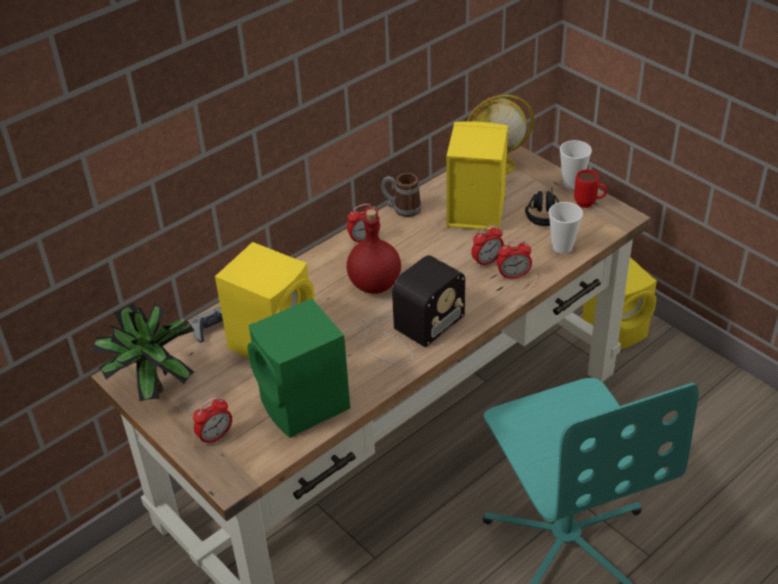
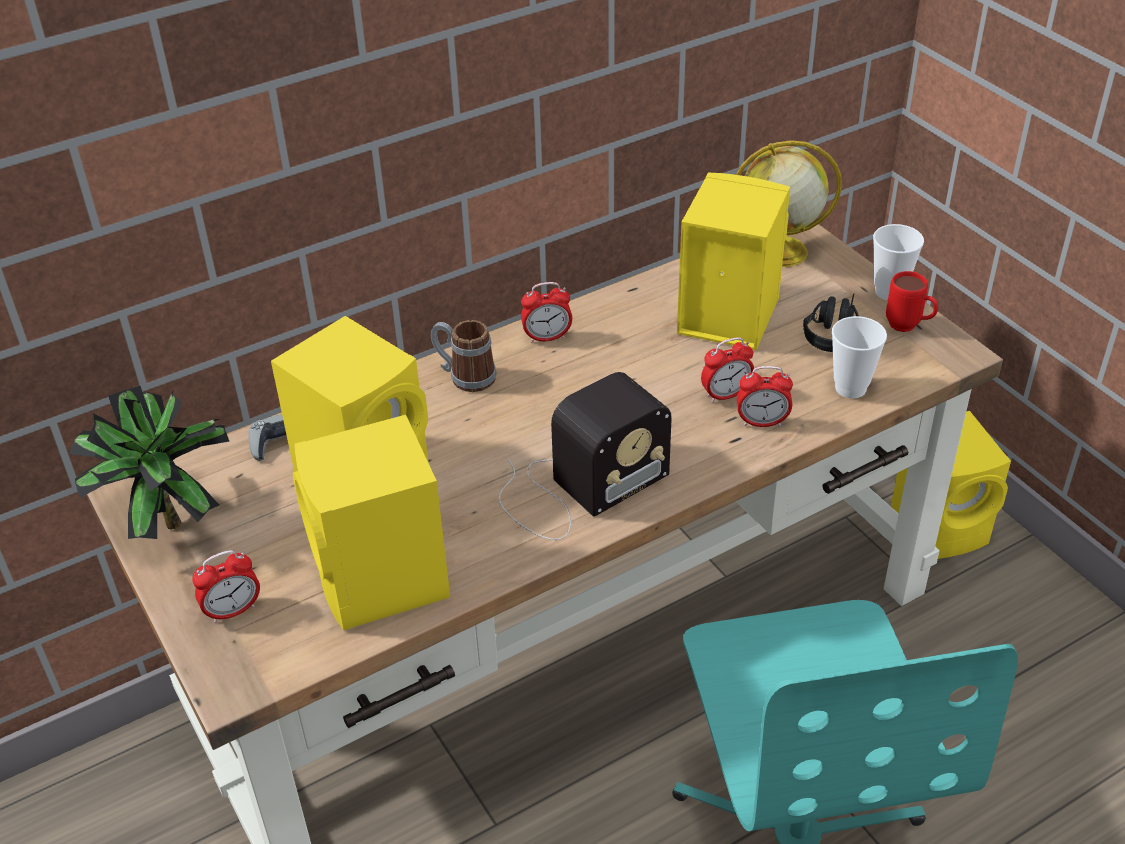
camera: 10 degrees right, 0 degrees up
(305, 406) = (382, 584): green speaker -> yellow speaker
(375, 285) = (544, 409): red bottle -> none
(402, 208) = (616, 298): mug -> mug (465, 376)

